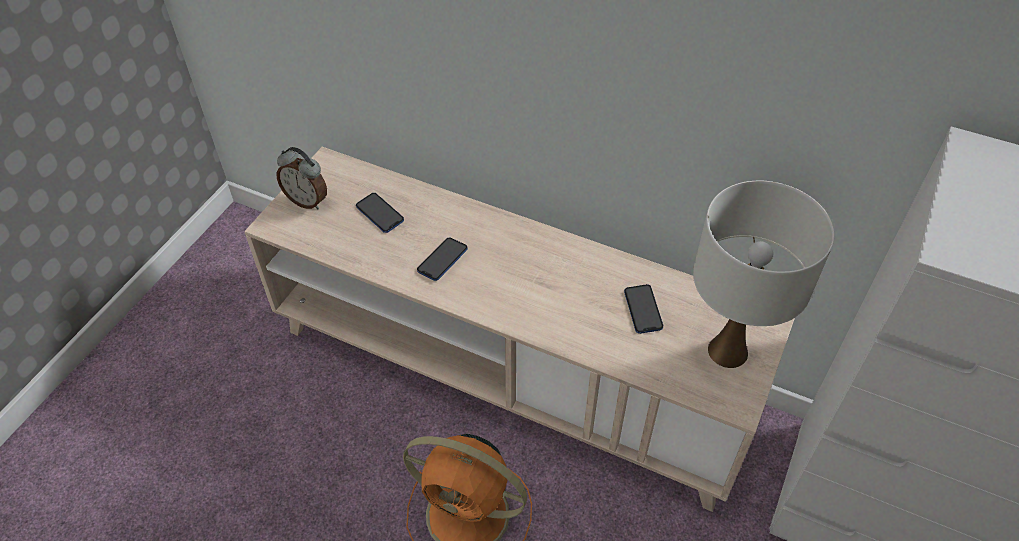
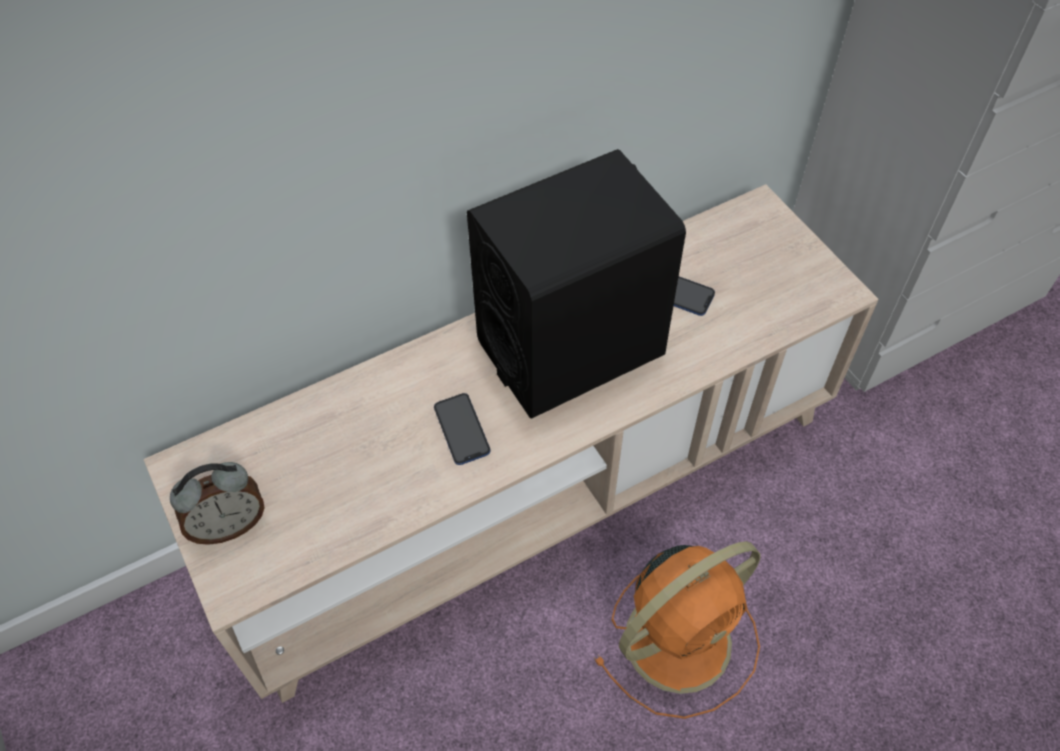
camera: 55 degrees left, 5 degrees up
(380, 214) = (329, 455): phone -> none
(546, 278) = (571, 348): none -> black speaker
(728, 351) = (775, 260): white table lamp -> none

